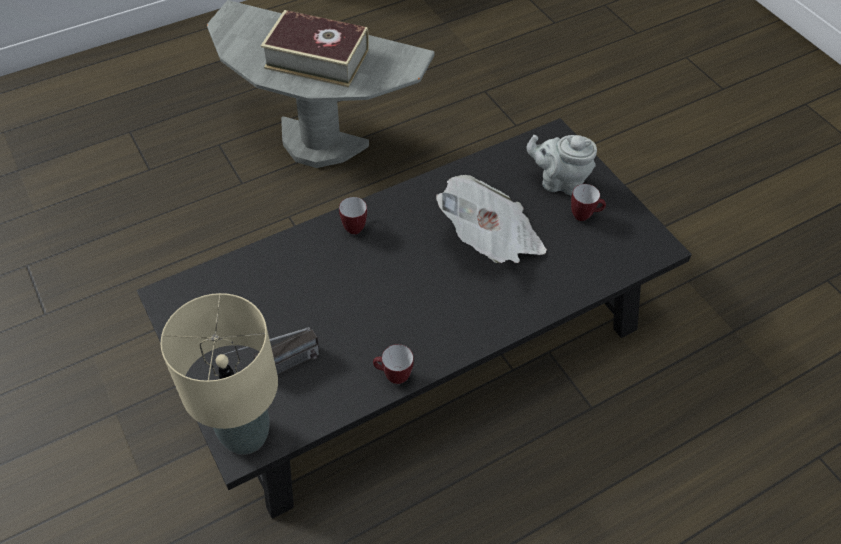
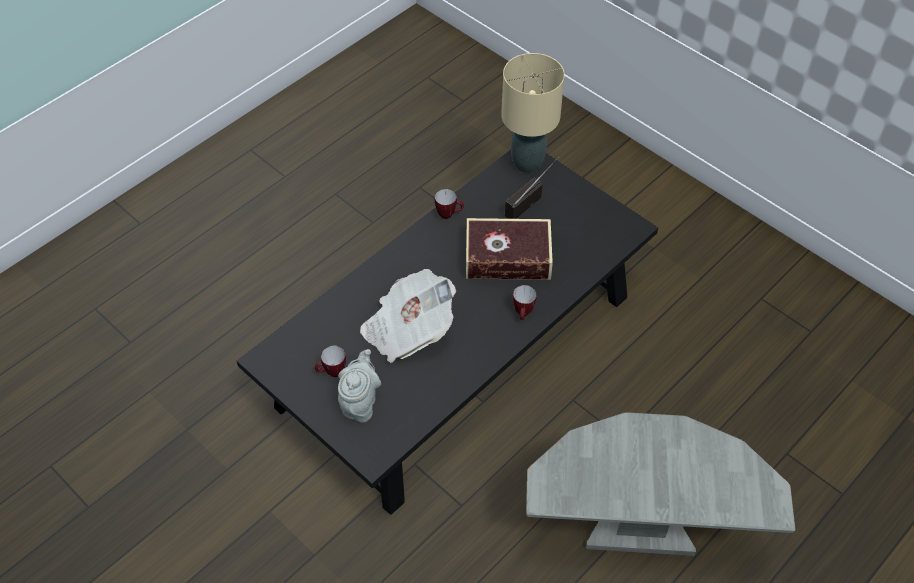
camera: 165 degrees right, 0 degrees up
(317, 59) = (643, 463): book -> book (508, 257)
(559, 182) = (360, 402): grey teapot -> grey teapot turned 75 degrees counterclockwise

